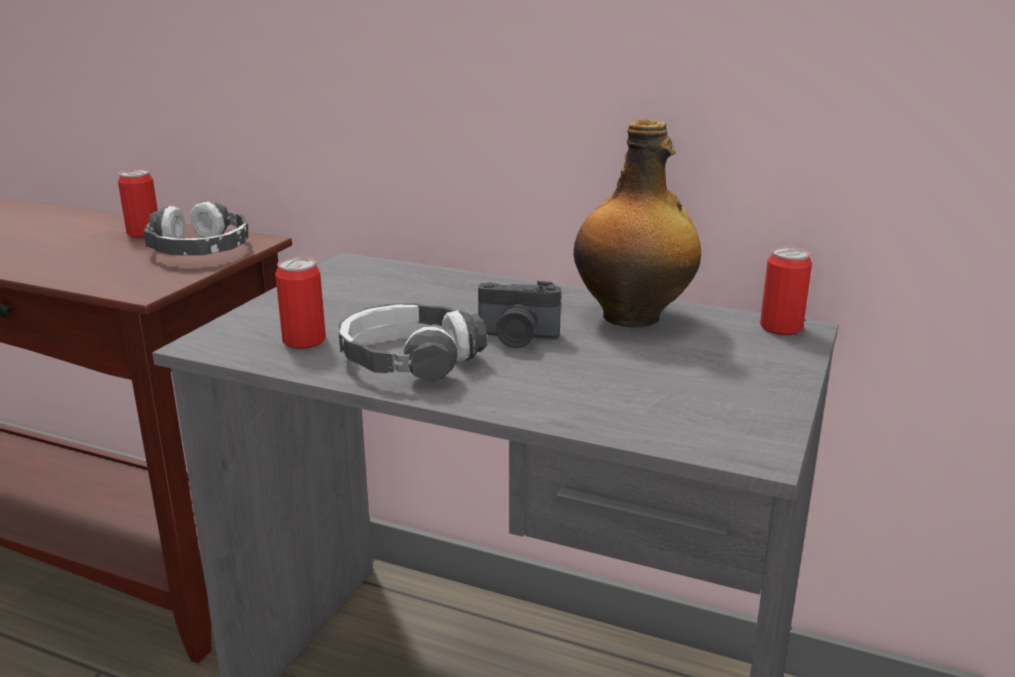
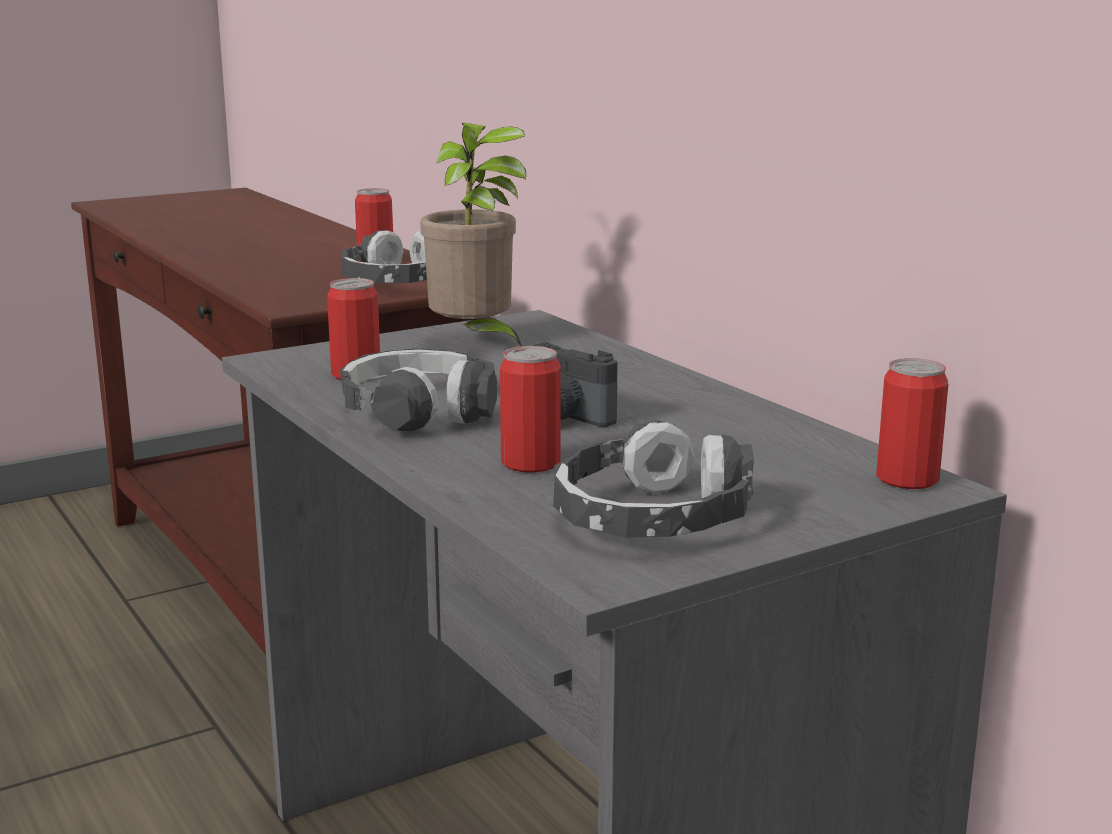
camera: 35 degrees right, 5 degrees down
(346, 290) = (475, 342): none -> potted plant
(562, 380) = (530, 463): none -> can
(633, 317) = (735, 428): bottle -> none
(705, 398) = (652, 517): none -> headphones

